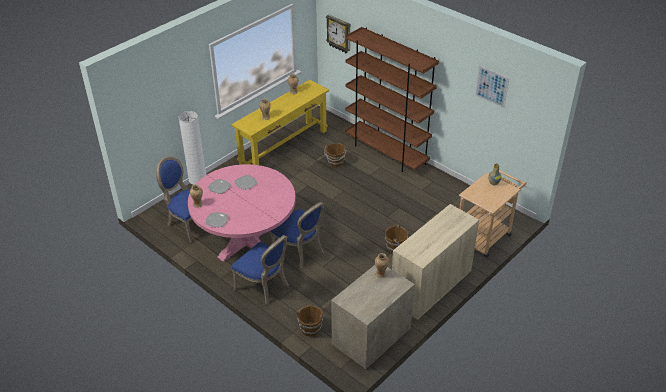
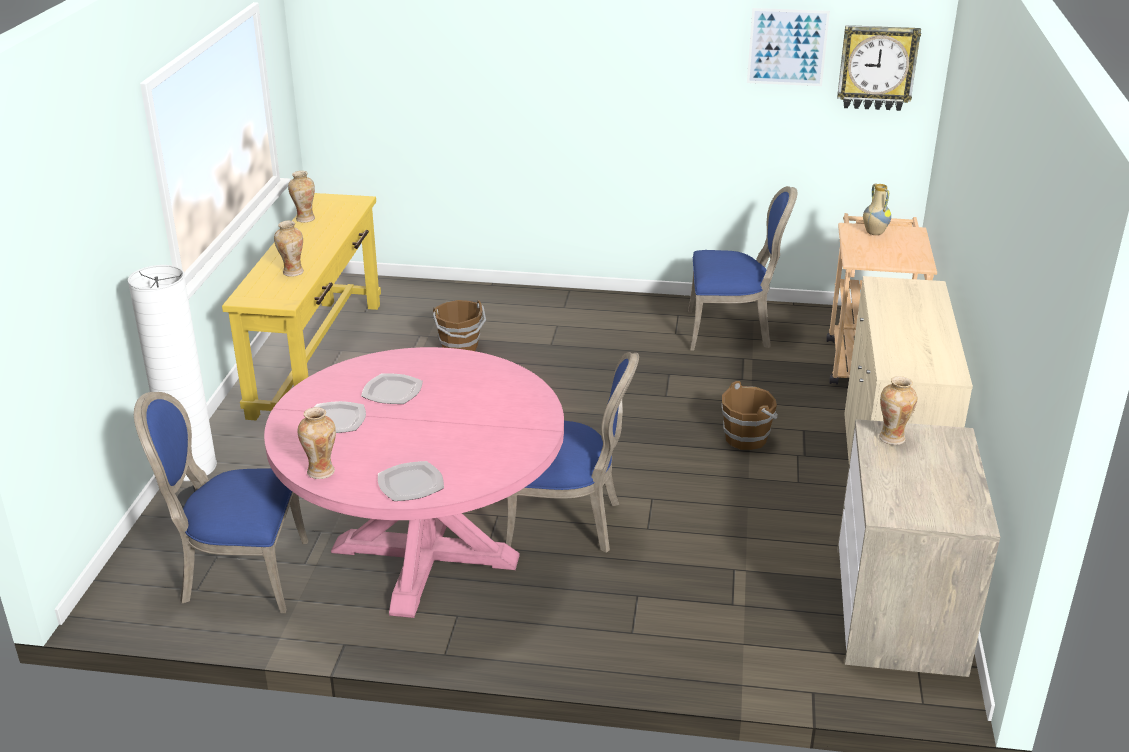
camera: 35 degrees left, 10 degrees down
(264, 286) = (568, 623): blue chair -> blue chair (732, 331)
(310, 328) = (766, 656): brown bucket -> none
(339, 34) = (363, 66): wall clock -> wall clock (877, 67)
(386, 153) = (541, 301): brown bookcase -> none

